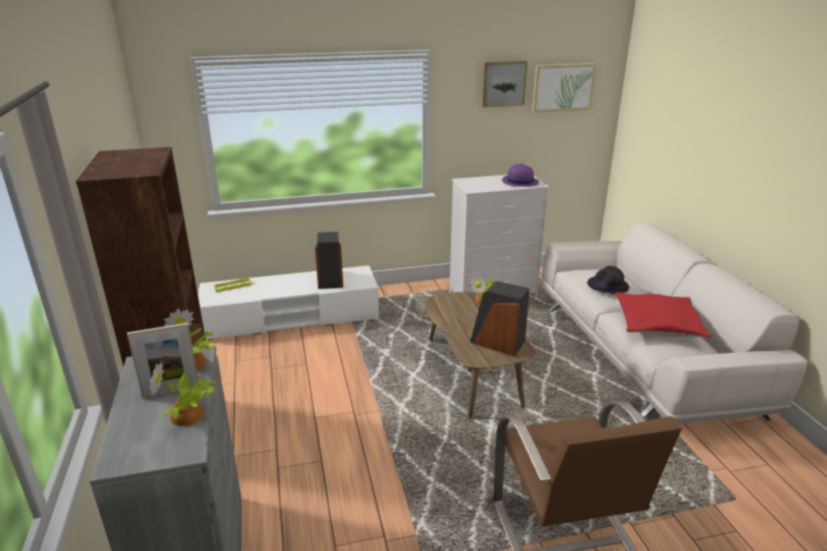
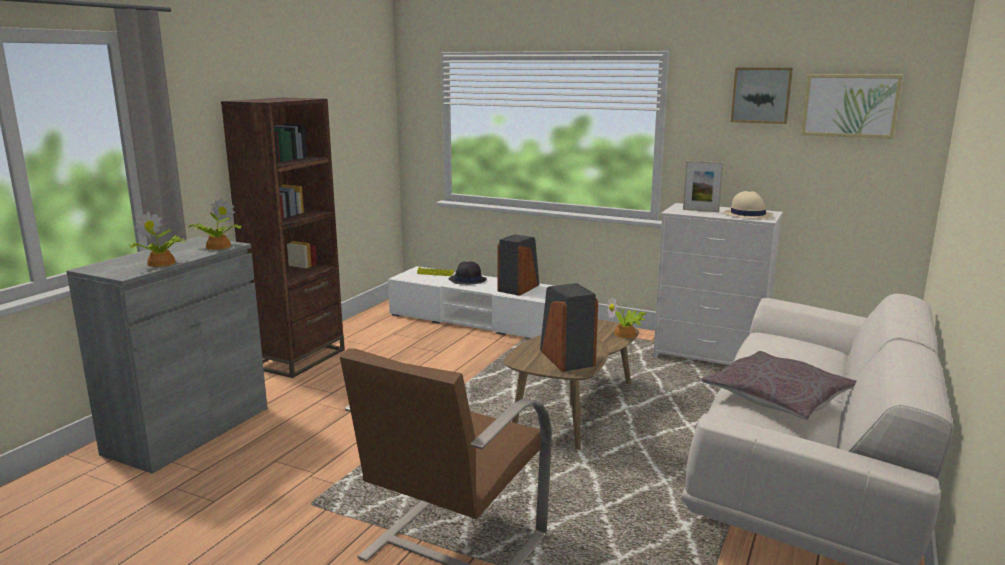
camera: 40 degrees right, 10 degrees down
(171, 392) = (179, 253): picture frame -> picture frame (700, 210)
(519, 182) = (747, 214): purple hat -> beige hat
(608, 286) = (780, 352): black hat -> black hat (467, 280)
(658, 324) = (778, 397): red pillow -> grey pillow

